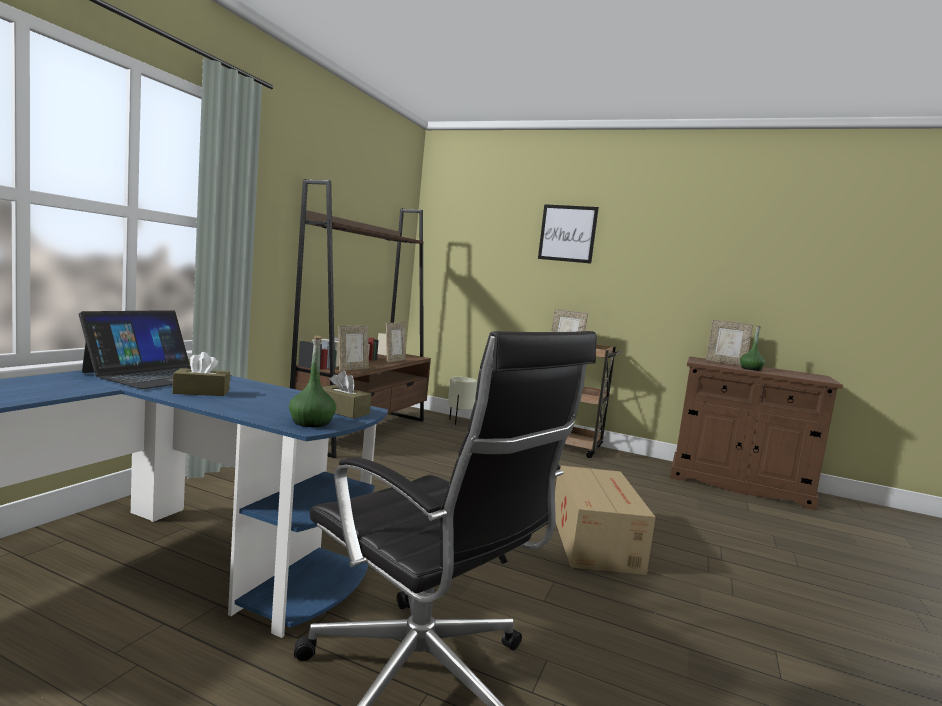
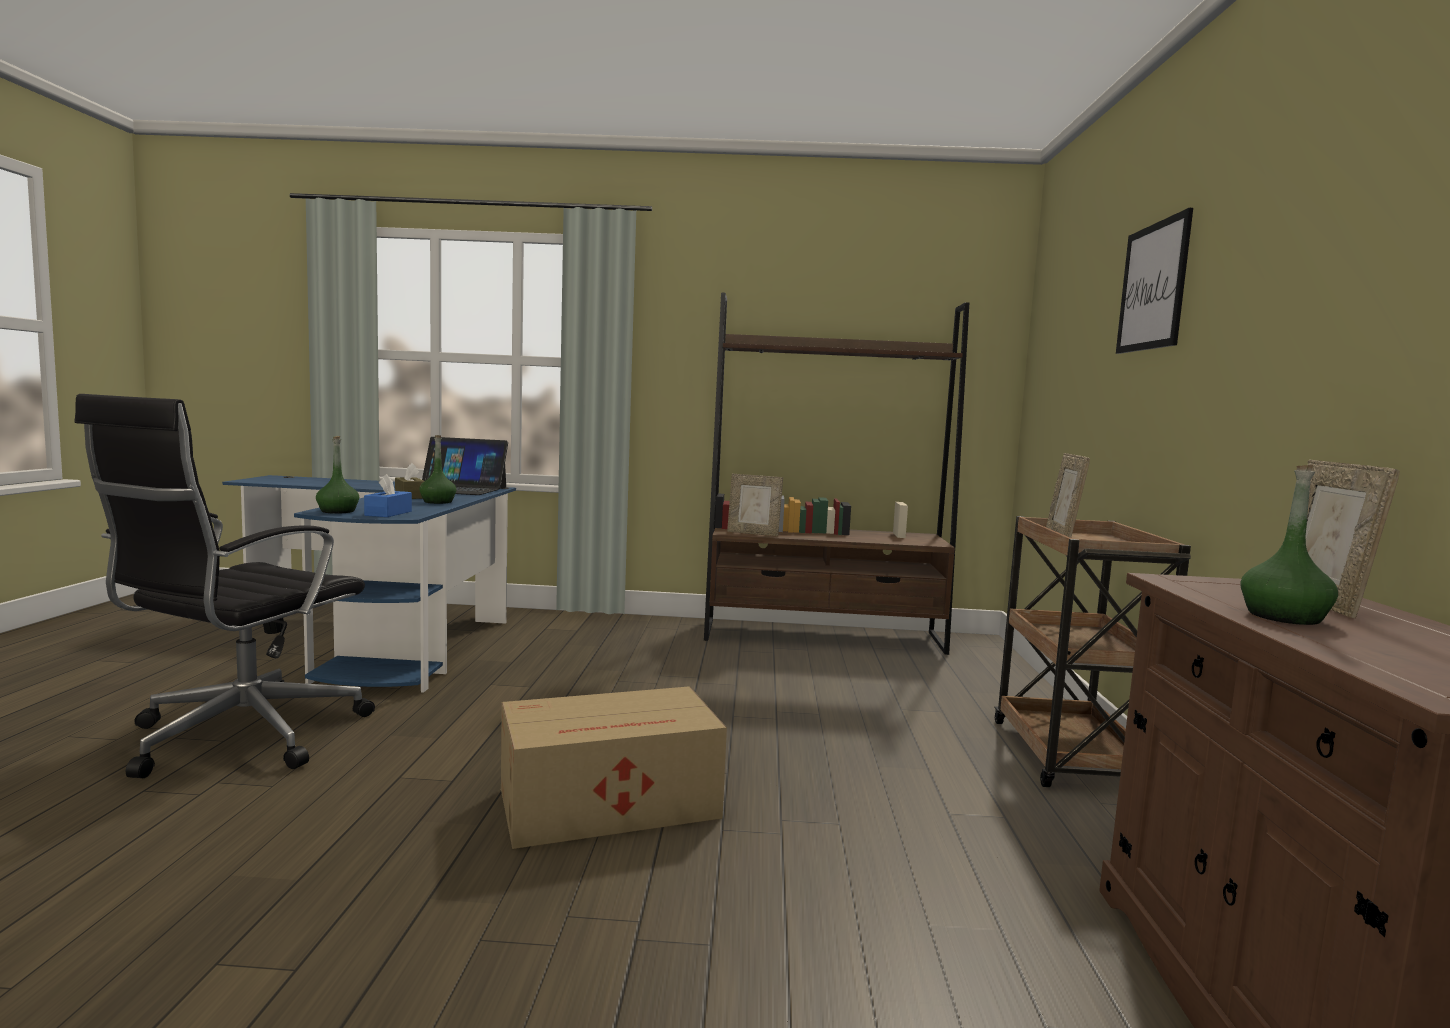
camera: 70 degrees right, 0 degrees up
(265, 391) = (437, 502): none -> green bottle
(342, 411) = (388, 513): brown tissue box -> blue tissue box
(394, 361) = (865, 539): picture frame -> none
(459, 423) = (998, 673): beige planter -> none

